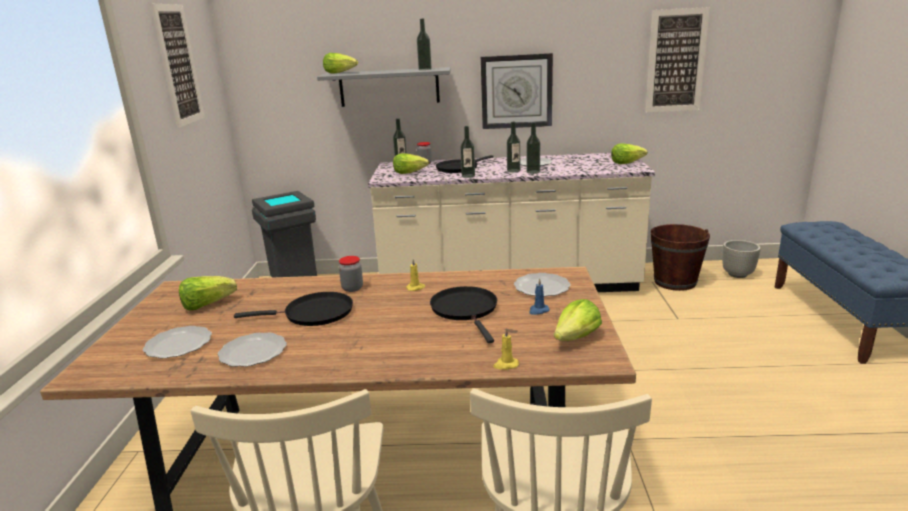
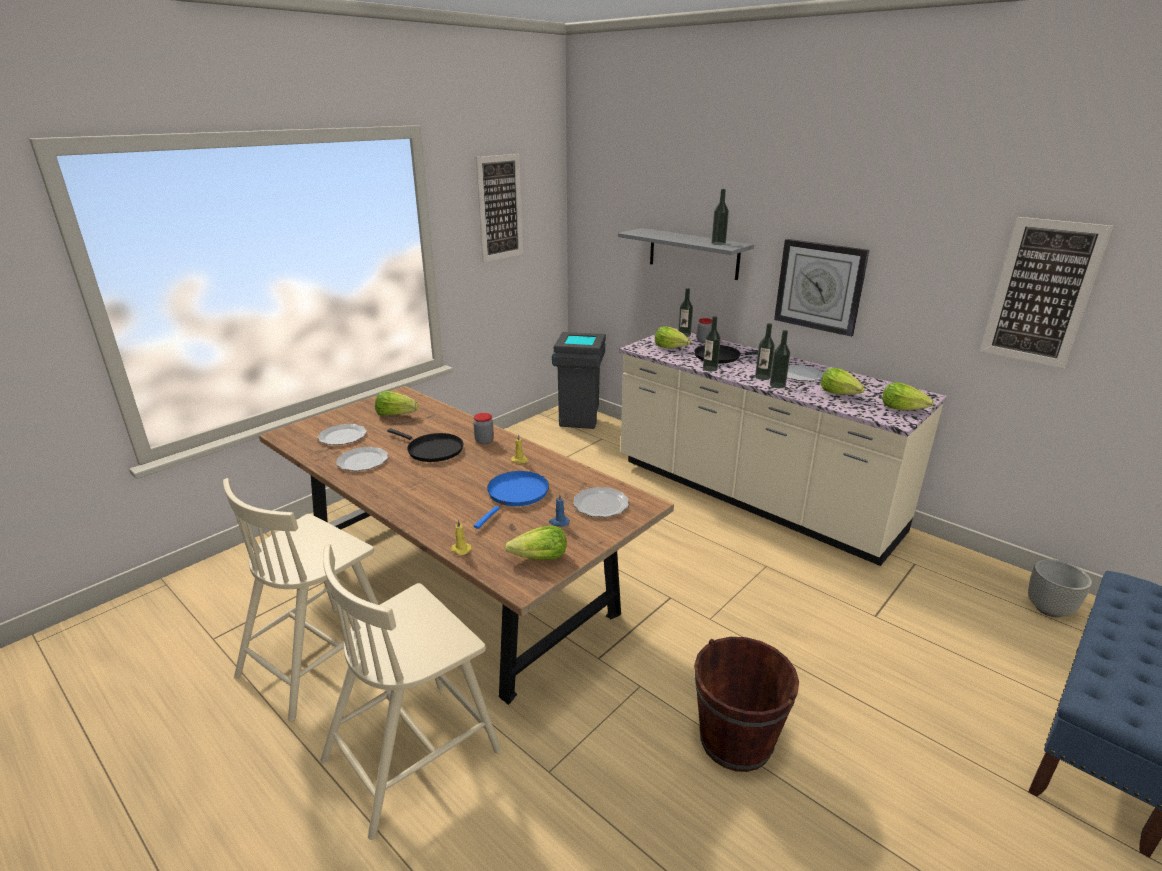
camera: 40 degrees right, 5 degrees up
(340, 73) = (647, 231): lettuce -> lettuce (839, 393)
(466, 310) = (516, 495): black frying pan -> blue frying pan
(675, 282) = (942, 577): brown bucket -> brown bucket (735, 741)

